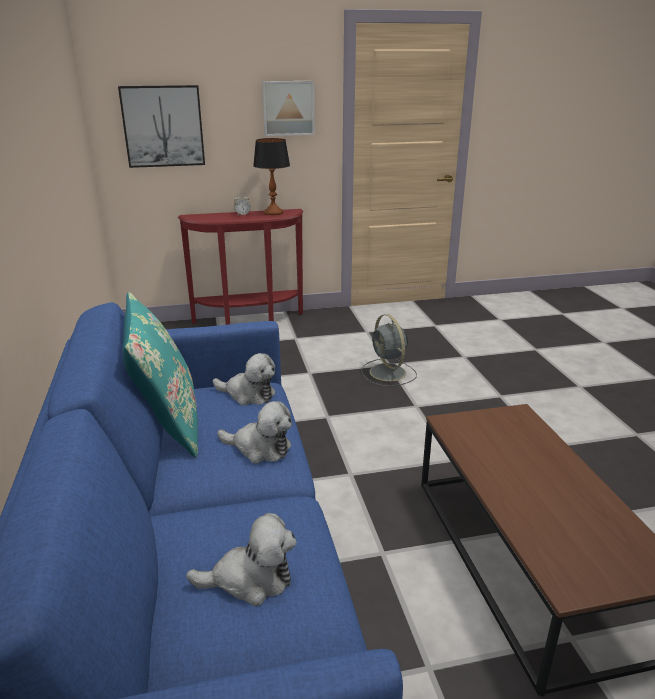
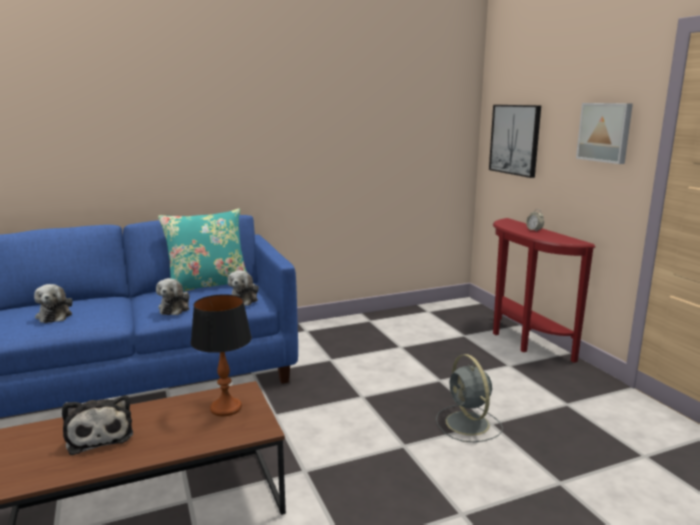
camera: 80 degrees right, 10 degrees down
(273, 213) = (558, 237): table lamp -> table lamp (226, 408)
(388, 373) = (468, 424): grey fan -> grey fan turned 75 degrees counterclockwise
(552, 511) = (99, 435): none -> plush toy

